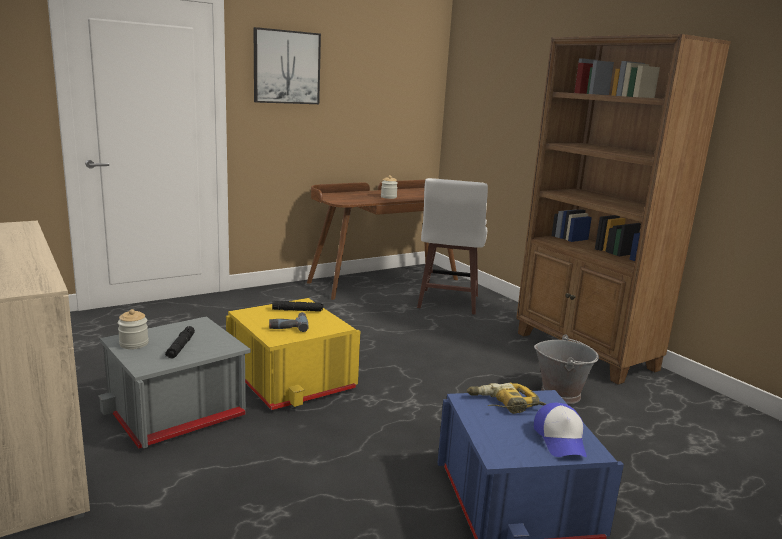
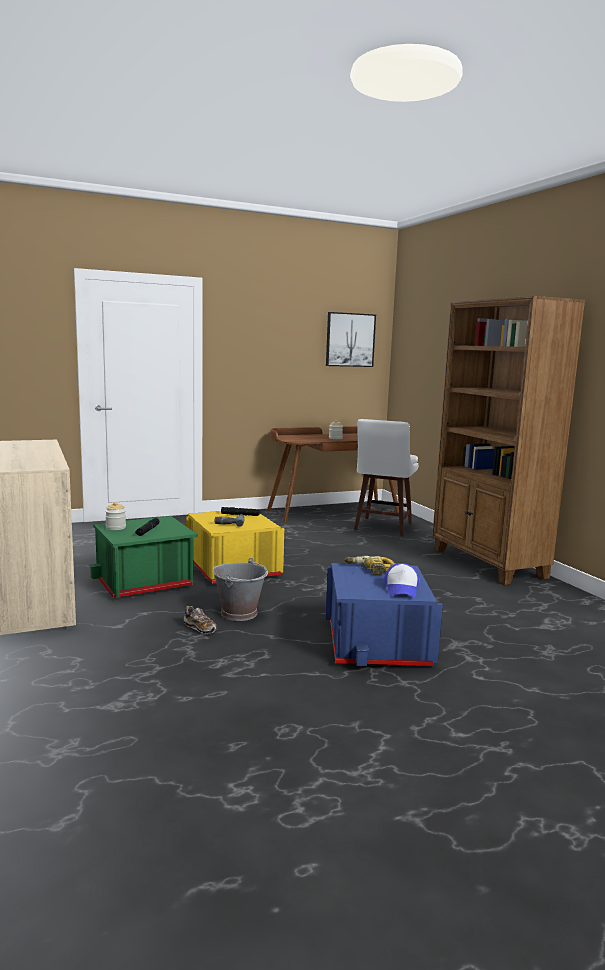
camera: 10 degrees right, 5 degrees down
(178, 411) = (145, 581): grey storage box -> green storage box
(273, 496) = (200, 628): none -> shoe
(286, 67) = (251, 333): picture -> picture (350, 340)
(561, 394) = (450, 588): grey bucket -> grey bucket (239, 613)

